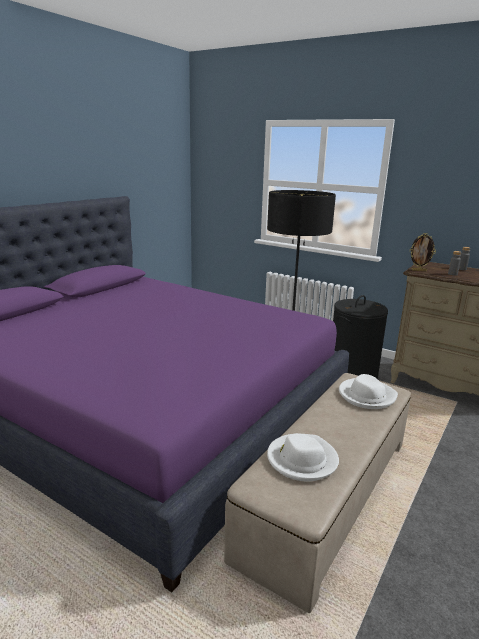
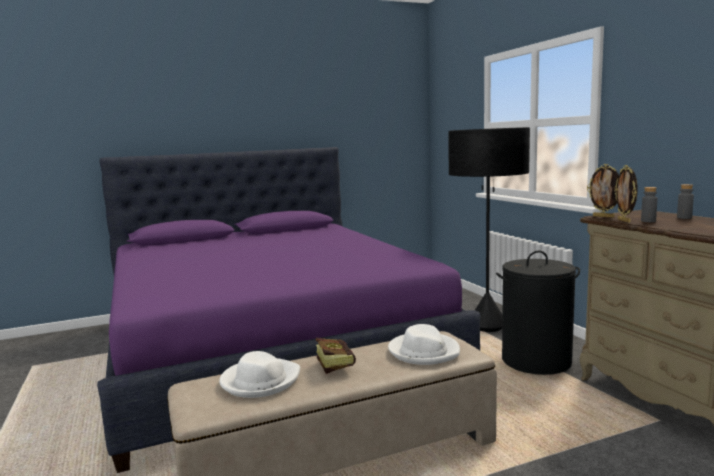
camera: 35 degrees right, 10 degrees down
(329, 426) = (333, 365): none -> book
(440, 275) = (624, 221): none -> picture frame

